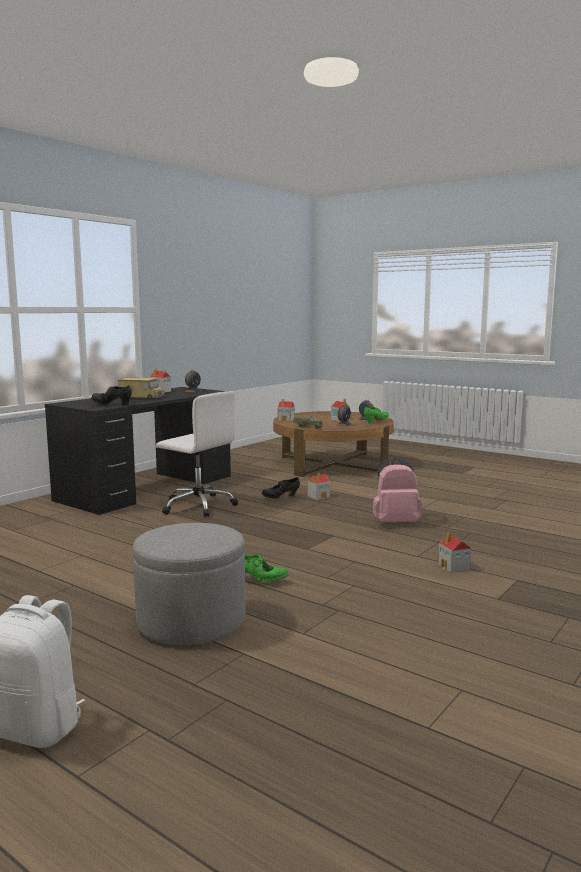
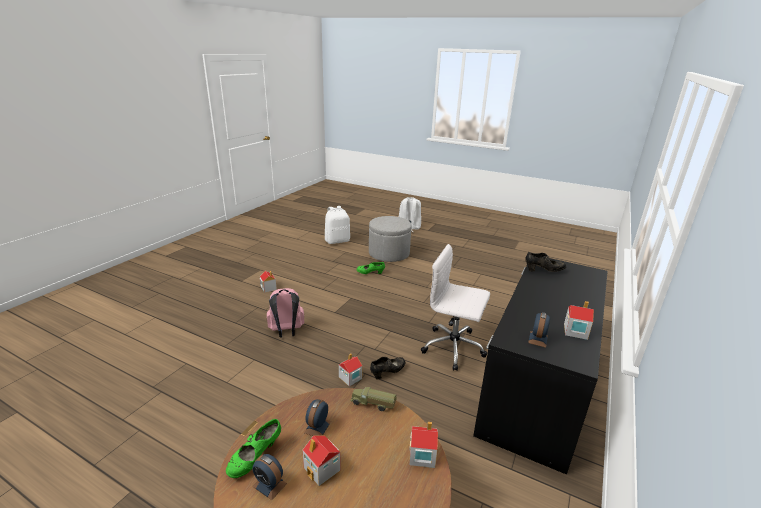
camera: 170 degrees right, 15 degrees up
(141, 397) = (553, 297): toy truck -> none
(324, 673) = (337, 241): none -> white backpack

